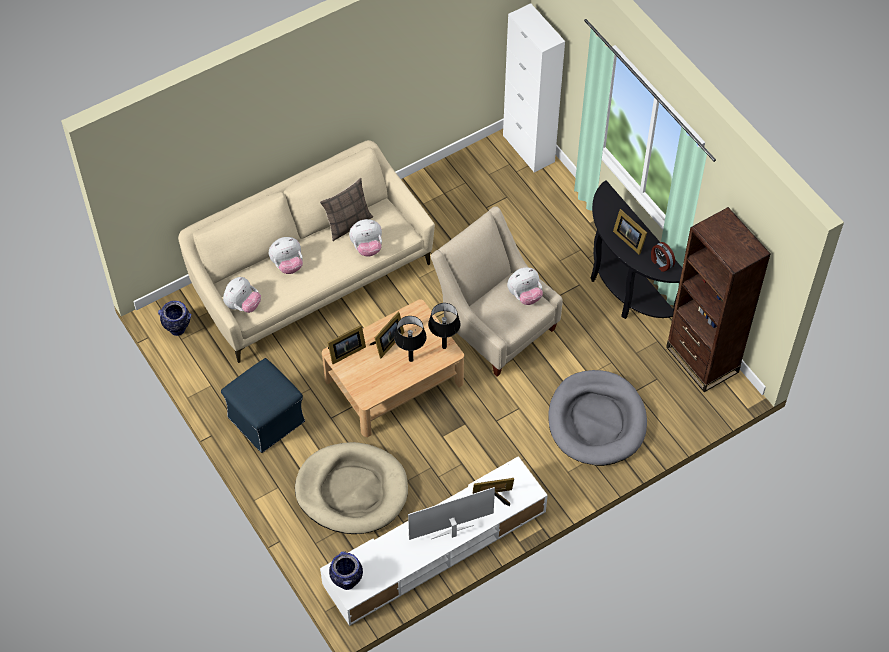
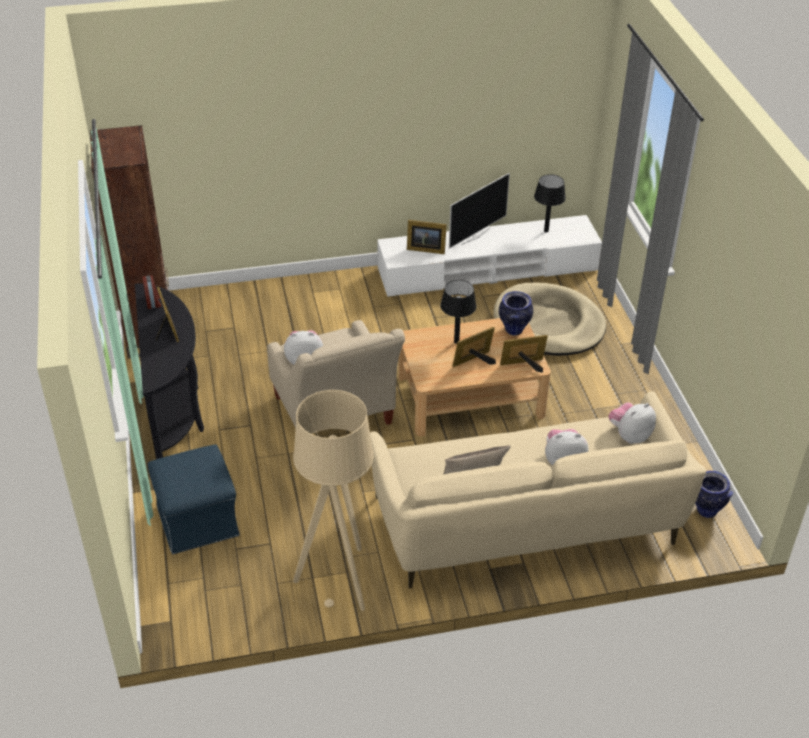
camera: 160 degrees left, 15 degrees down
(265, 419) = (619, 399): blue ottoman -> blue ottoman (198, 521)
(347, 581) = (581, 229): vase -> vase (514, 330)
(367, 247) = (458, 452): plush toy -> none
(426, 197) = (338, 579): none -> beige floor lamp
(444, 347) = (415, 343): black table lamp -> black table lamp (546, 231)
(452, 533) = (474, 236): television -> television turned 45 degrees counterclockwise
(528, 149) = (166, 603): white cabinet -> none
(596, 421) = (287, 315): grey dog bed -> none

